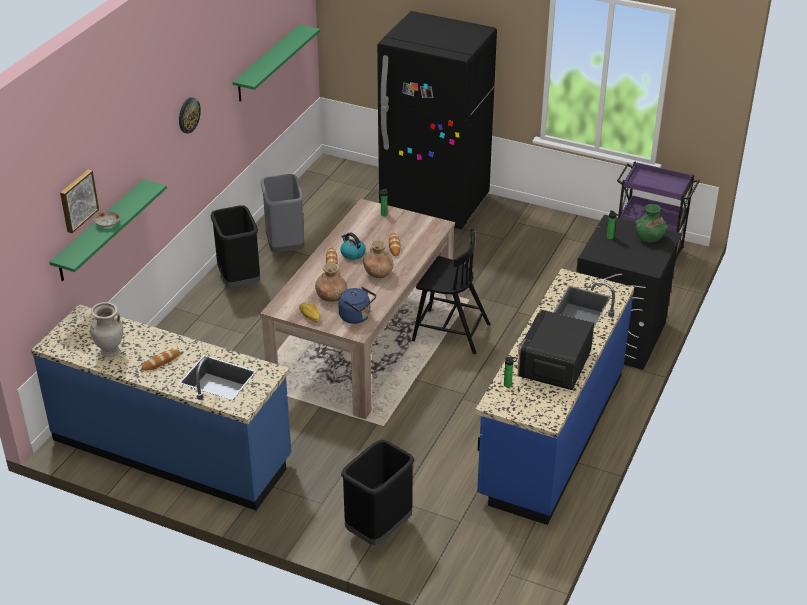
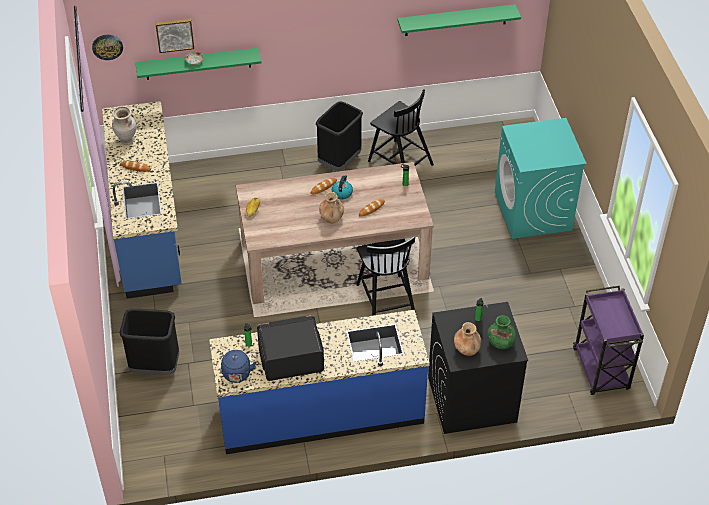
camera: 55 degrees right, 10 degrees up
(188, 115) = (328, 22): wall clock -> wall clock (107, 46)
(285, 246) = (399, 162): grey trash can -> black chair
(331, 297) = (283, 208): brown vase -> brown vase (467, 349)
(357, 317) = (272, 232): blue kettle -> blue kettle (237, 375)
(434, 204) = (533, 211): black fridge -> turquoise washing machine

